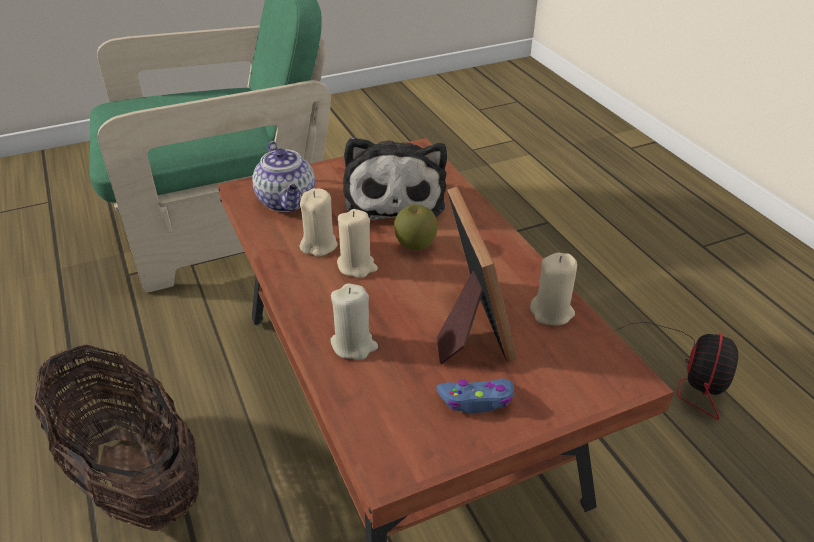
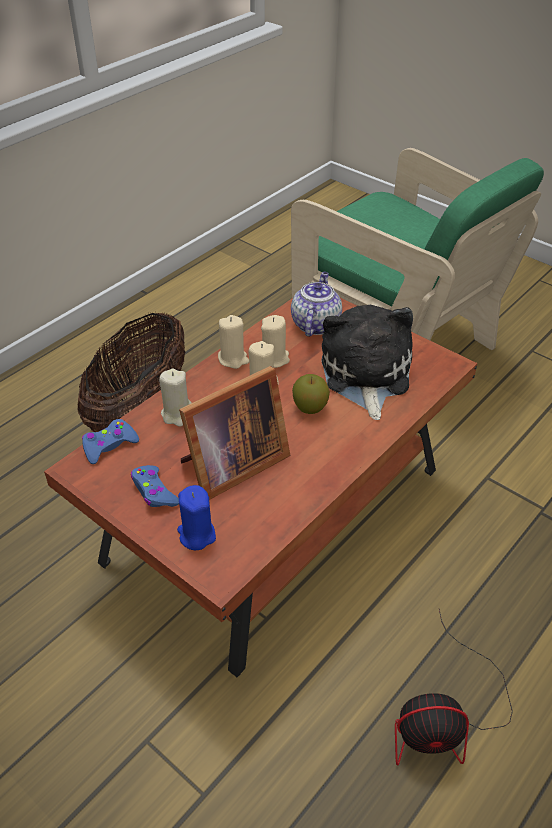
camera: 65 degrees right, 5 degrees up
(287, 202) = (315, 324): teapot -> teapot turned 150 degrees clockwise
(367, 424) = (109, 445): none -> blue game controller
(394, 197) = (365, 375): plush toy -> plush toy turned 120 degrees clockwise
(552, 312) = (275, 510): beige candle -> beige candle (233, 359)
(562, 381) = (196, 535): none -> blue candle

